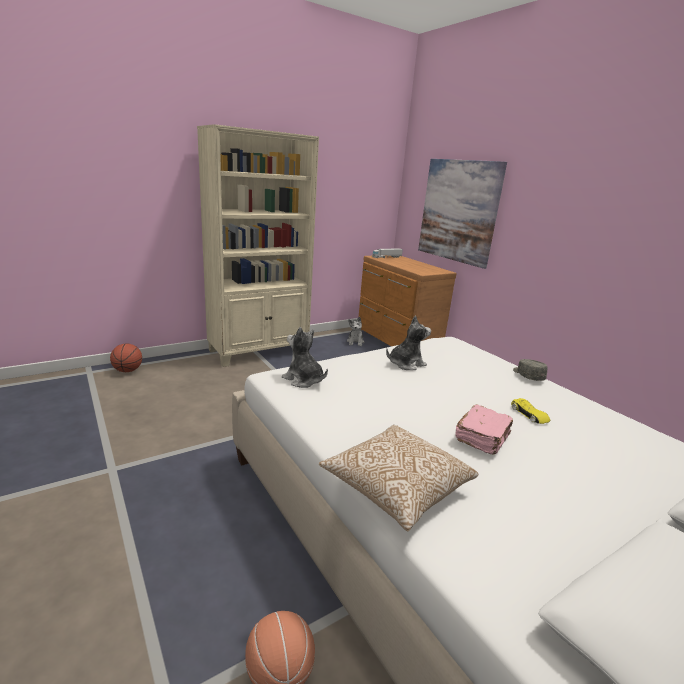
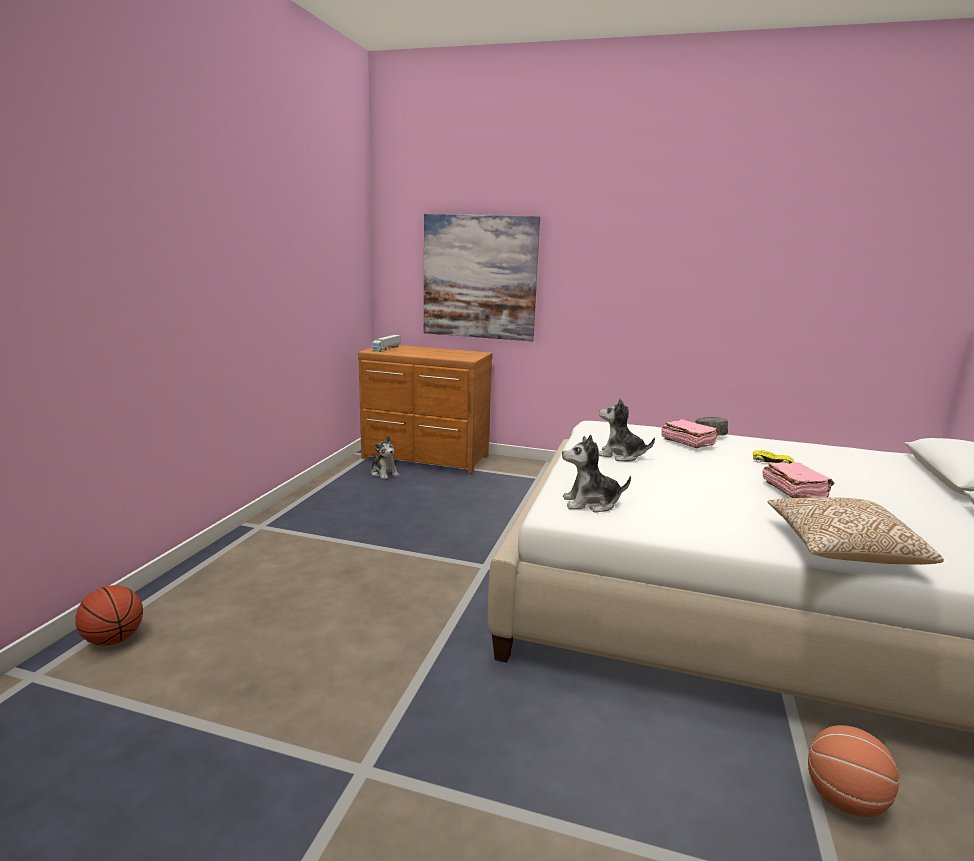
camera: 40 degrees left, 5 degrees down
(259, 351) = (284, 527): beige bookcase -> none
(406, 364) = (620, 456): plush toy -> plush toy turned 90 degrees counterclockwise
(484, 374) = (687, 442): none -> pink book

